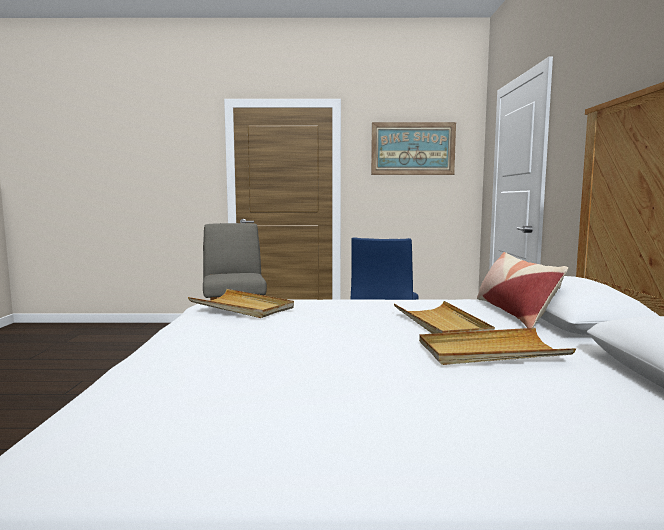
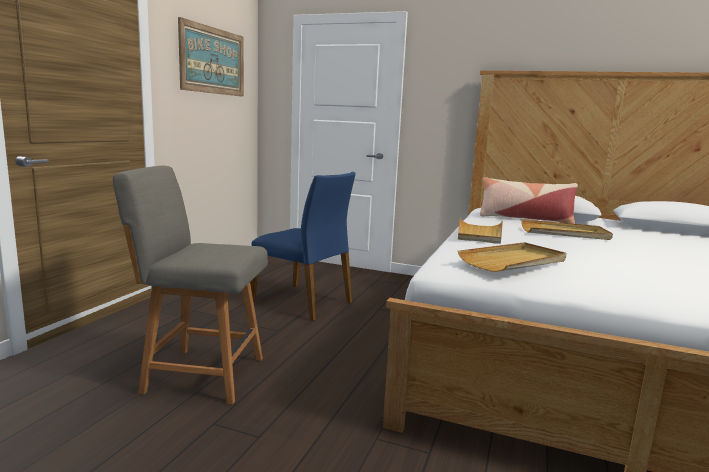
camera: 70 degrees left, 5 degrees up
(491, 351) = (633, 238): beige tray -> beige tray (479, 233)

